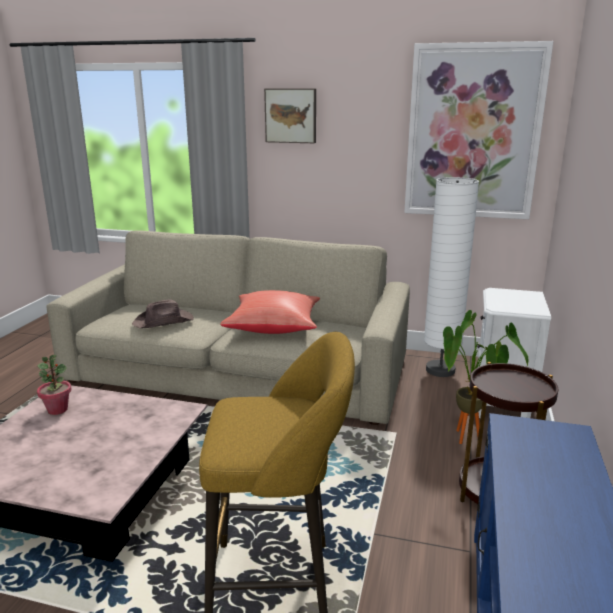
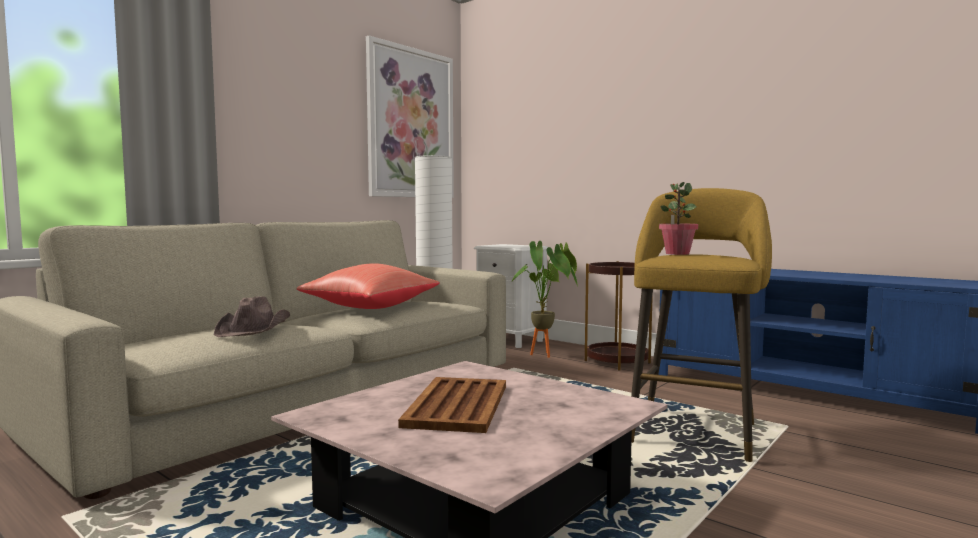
camera: 65 degrees left, 15 degrees down
(57, 409) = (370, 417): potted plant -> potted plant (677, 253)
(85, 430) = (457, 405): none -> brown tray
(291, 115) = (253, 84): picture -> none

